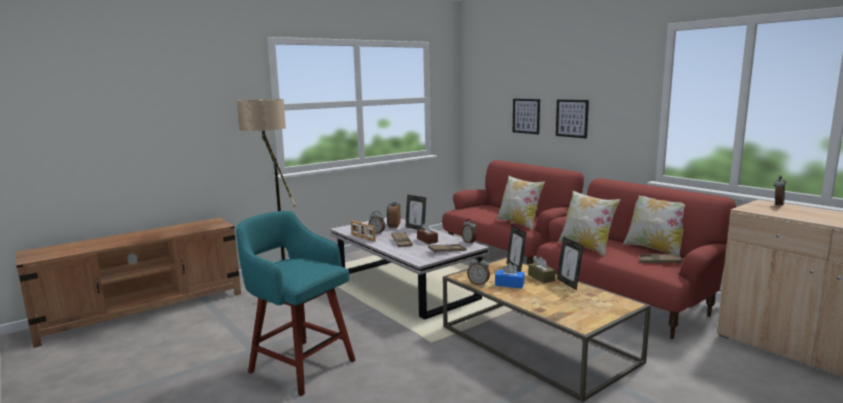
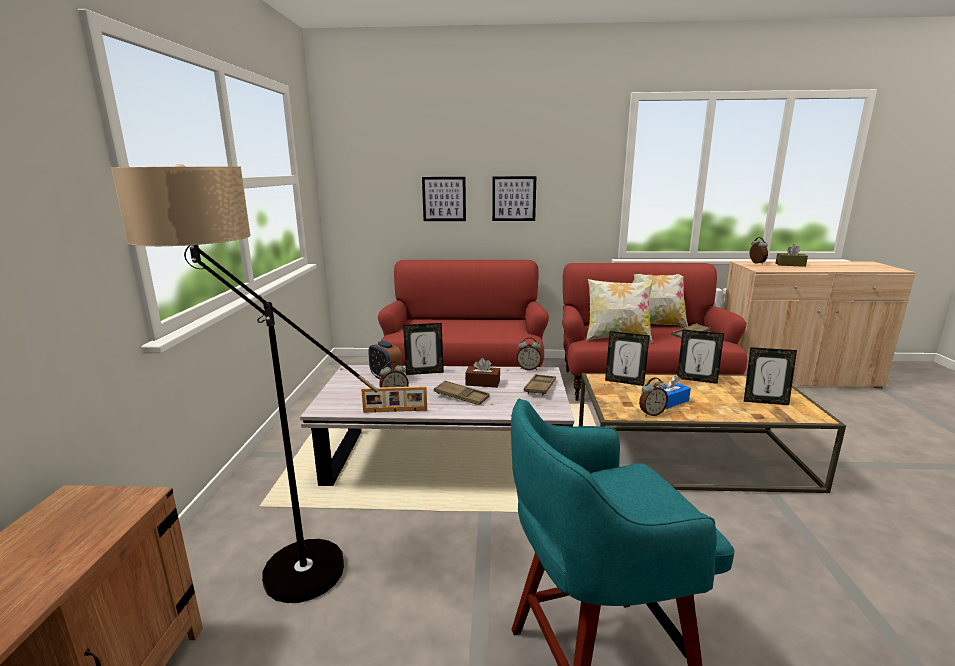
camera: 50 degrees left, 5 degrees up
(519, 223) = (501, 331): pillow -> none
(541, 278) = (667, 383): brown tissue box -> brown tissue box (790, 265)
(573, 308) = (765, 401): none -> picture frame

